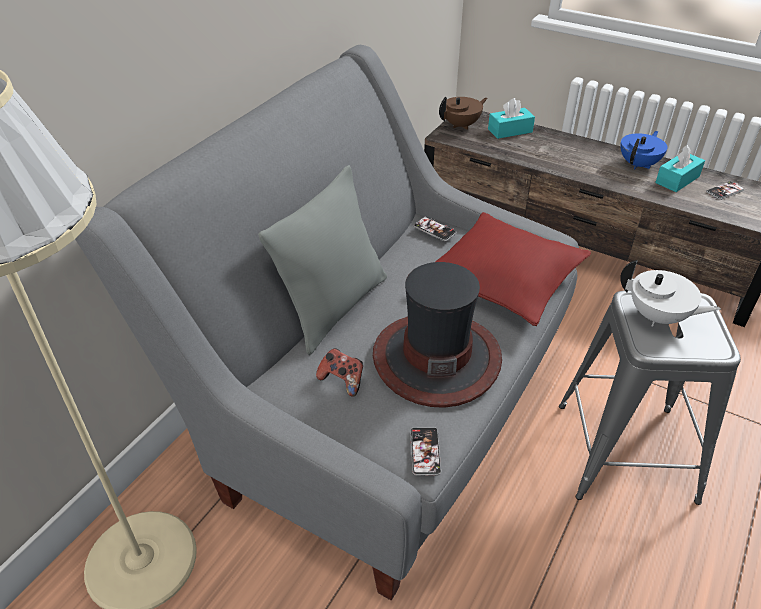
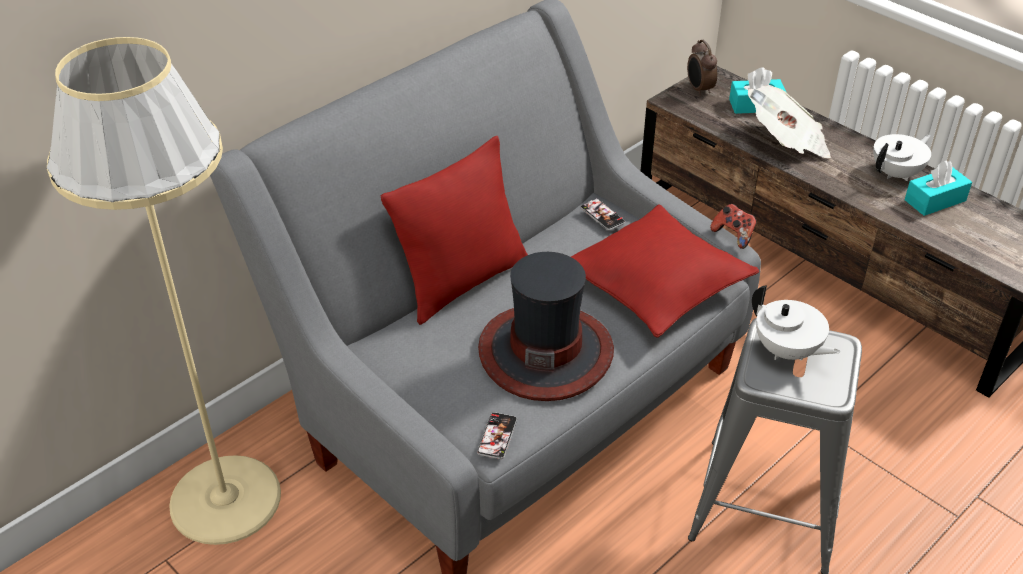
camera: 15 degrees right, 0 degrees up
(334, 307) = (462, 282): grey pillow -> red pillow
(342, 380) = (443, 355): game controller -> game controller (733, 235)
(461, 125) = (699, 89): brown teapot -> alarm clock
(547, 154) = (787, 143): none -> newspaper
(639, 164) = (897, 173): blue teapot -> white teapot
(724, 191) = (988, 224): phone -> none

